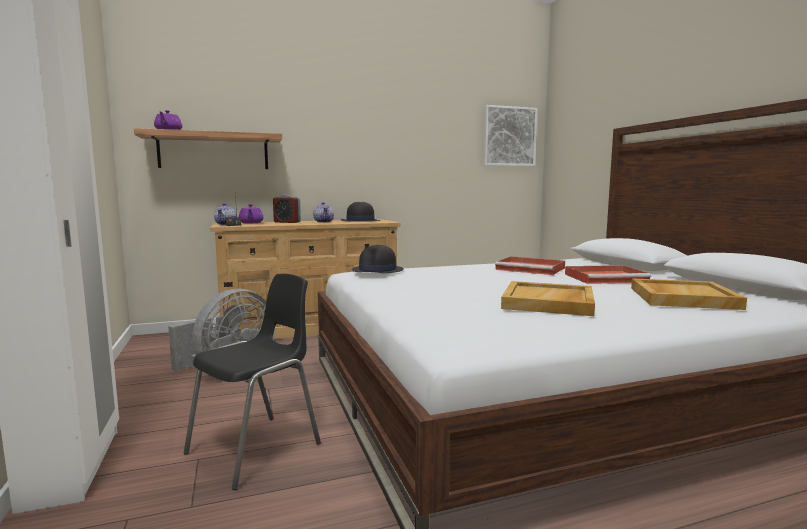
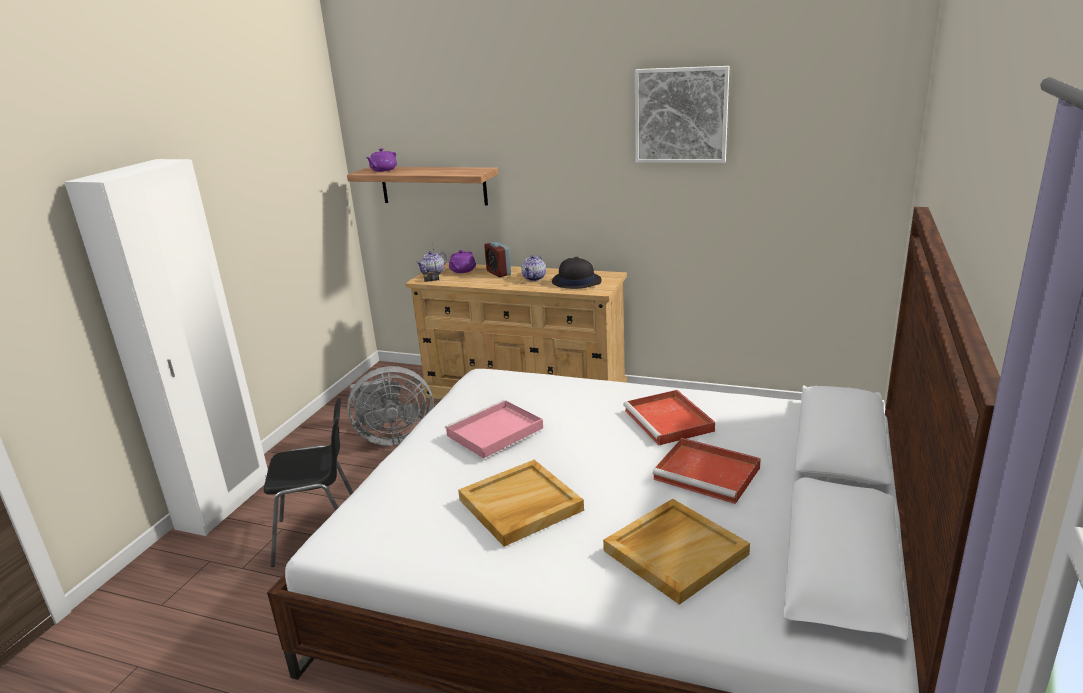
camera: 40 degrees right, 15 degrees up
(377, 270) = (497, 382): black hat -> none
(439, 284) = (493, 433): none -> pink tray
(509, 136) = (840, 156): picture -> picture (681, 115)

